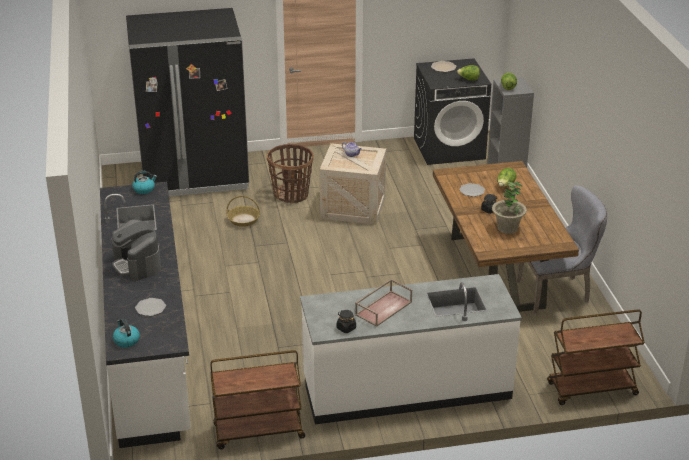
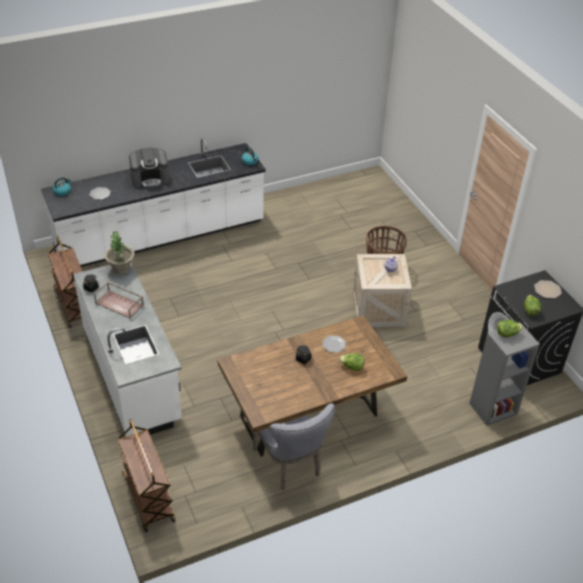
camera: 75 degrees right, 10 degrees up
(137, 265) = (150, 178): coffee machine -> coffee machine turned 150 degrees counterclockwise
(194, 176) = (385, 212): black fridge -> none
(243, 220) = (332, 250): basket -> none
(507, 228) = (275, 374): potted plant -> potted plant (121, 269)

